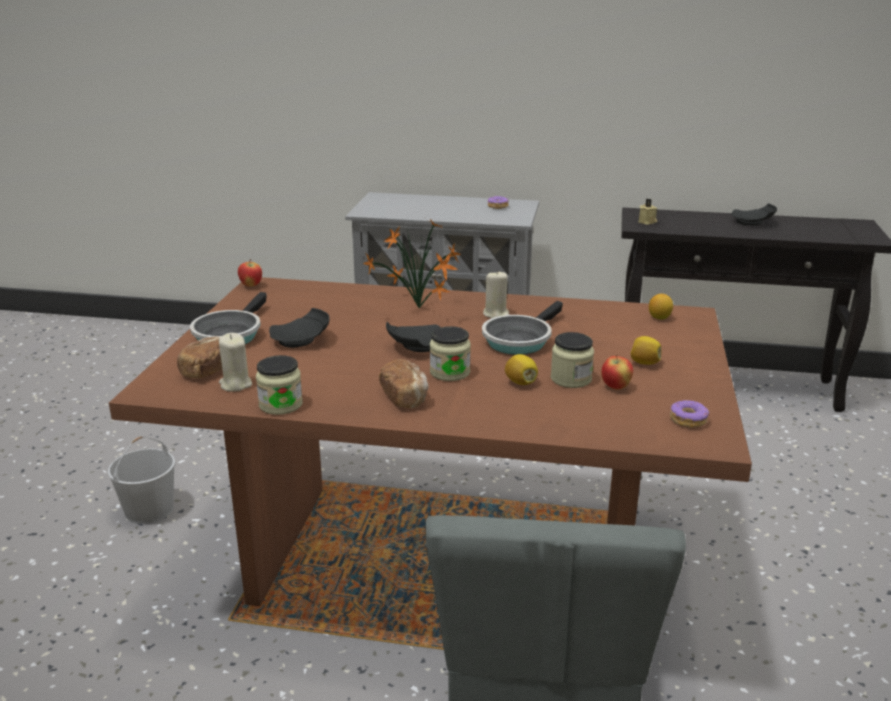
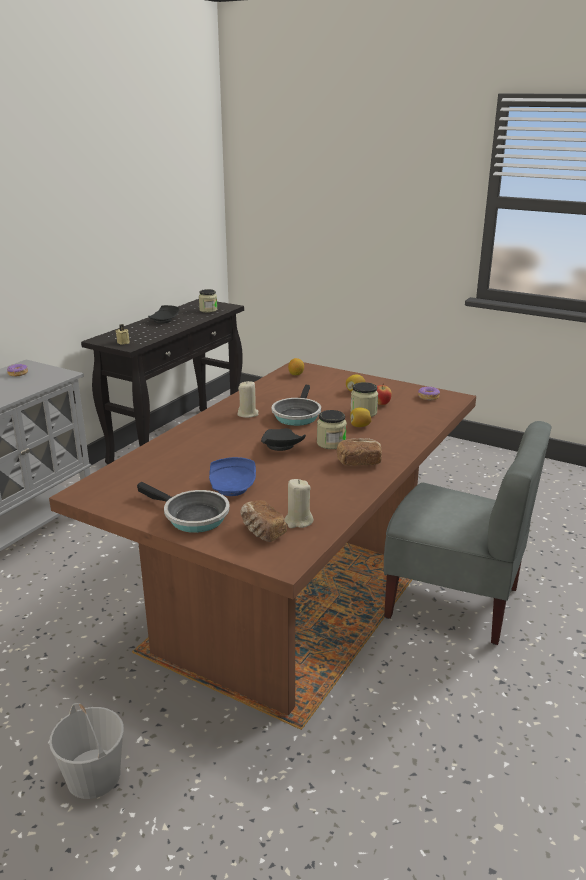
camera: 70 degrees left, 0 degrees up
(251, 286) = (80, 497): apple -> none
(281, 404) = (345, 506): jar -> jar (208, 310)
(301, 340) = (233, 486): black plate -> blue plate
(419, 310) = (215, 436): potted plant -> none
(519, 340) = (296, 415): frying pan -> frying pan turned 45 degrees clockwise

